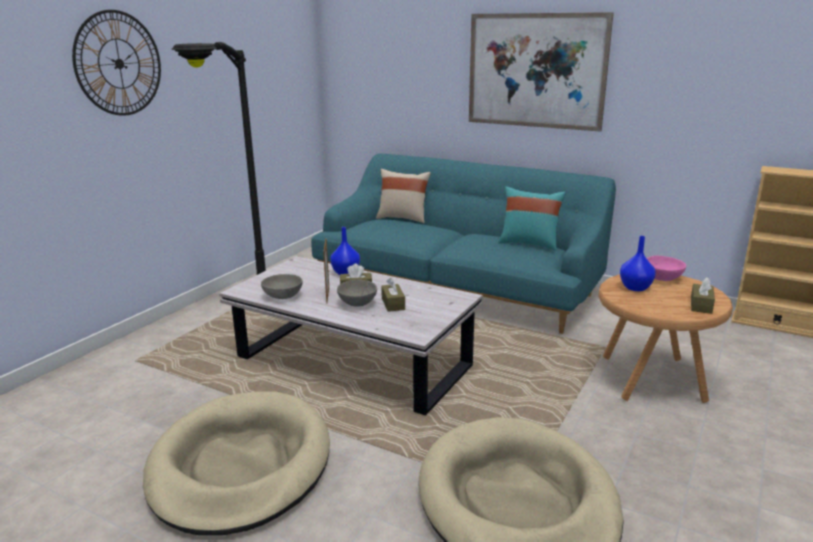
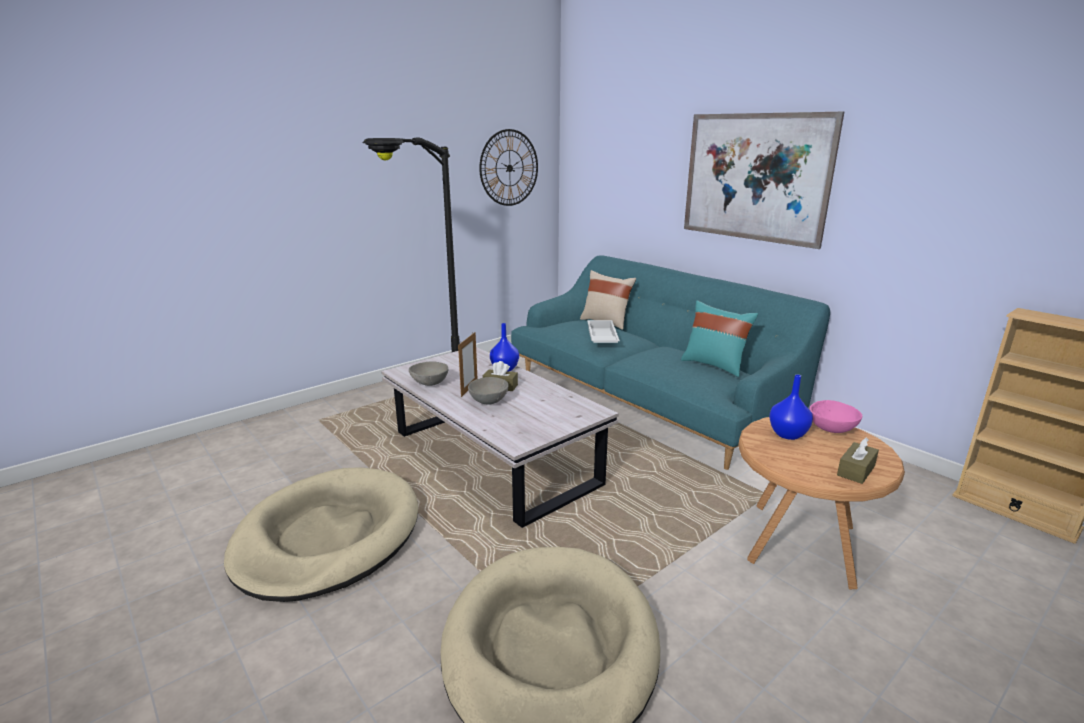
camera: 20 degrees right, 0 degrees up
(119, 63) = (336, 155): wall clock -> wall clock (509, 168)
(393, 304) = (521, 407): brown tissue box -> none
(412, 233) = (601, 337): none -> white tray

